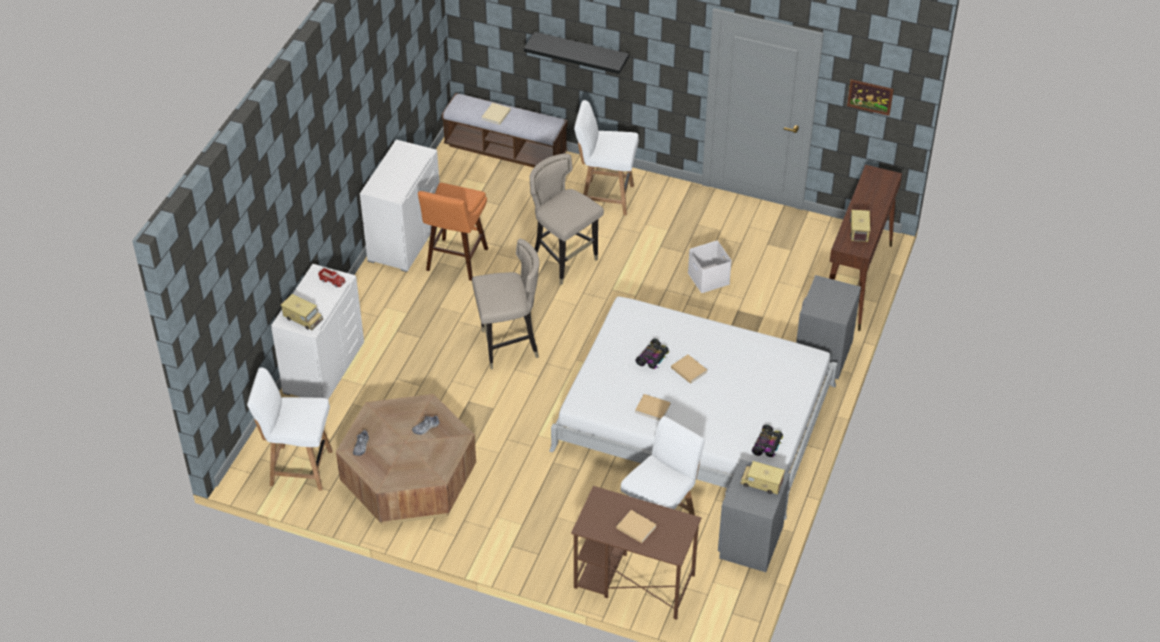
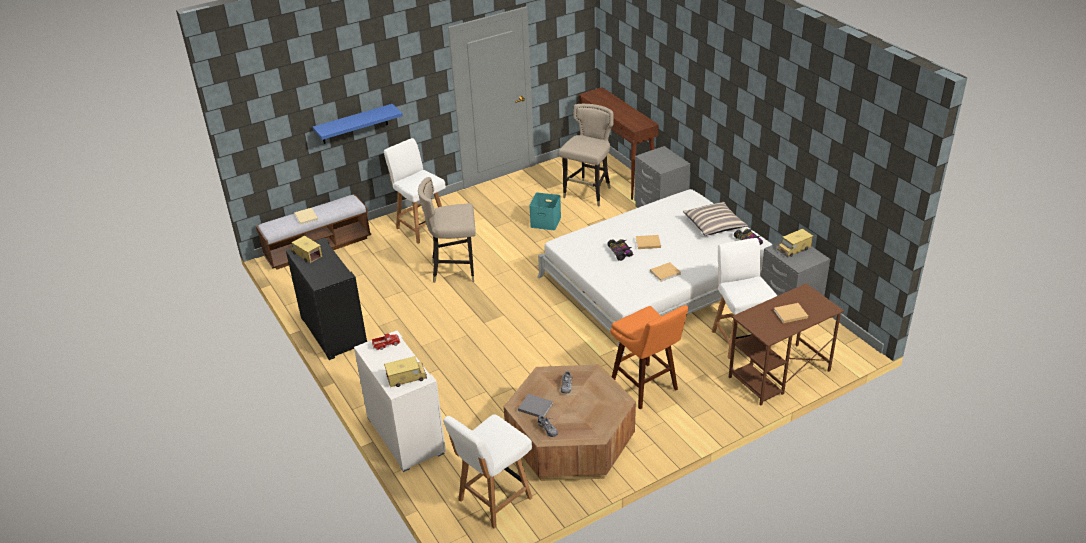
camera: 50 degrees left, 10 degrees down
(381, 422) = (534, 407): none -> grey book
(404, 239) = (332, 331): white dresser -> black dresser
(455, 262) = (389, 318): orange stool -> orange stool (646, 388)
(508, 346) = (501, 331): beige stool -> beige stool (588, 194)
(581, 52) = (354, 124): black shelf -> blue shelf
(605, 197) = (421, 228): white chair -> white chair turned 90 degrees clockwise
(709, 278) = (546, 221): white storage box -> turquoise storage box
(774, 404) = (714, 224): none -> pillow
(858, 230) = (630, 117): toy truck -> toy truck (306, 255)
(870, 97) = (564, 42): picture -> none

